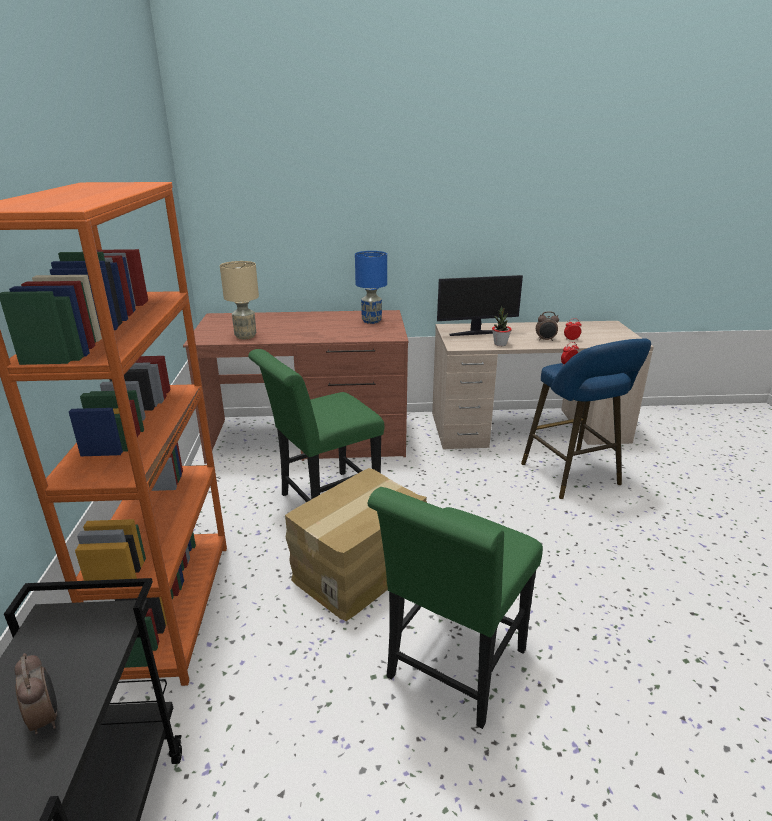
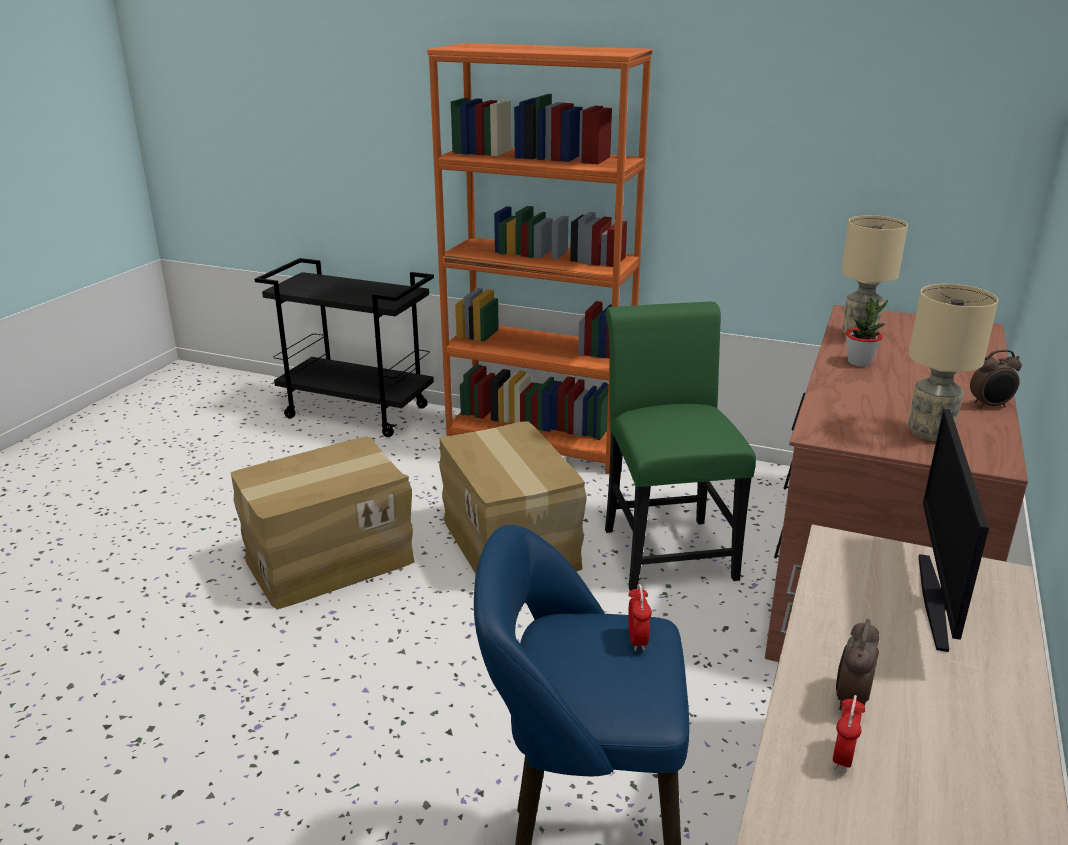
camera: 115 degrees right, 0 degrees up
(46, 717) = (335, 291): alarm clock -> alarm clock (990, 406)
(371, 321) = (928, 433): blue table lamp -> beige table lamp
(452, 670) = (328, 559): green chair -> cardboard box
(500, 344) = (834, 605): potted plant -> potted plant (859, 362)

